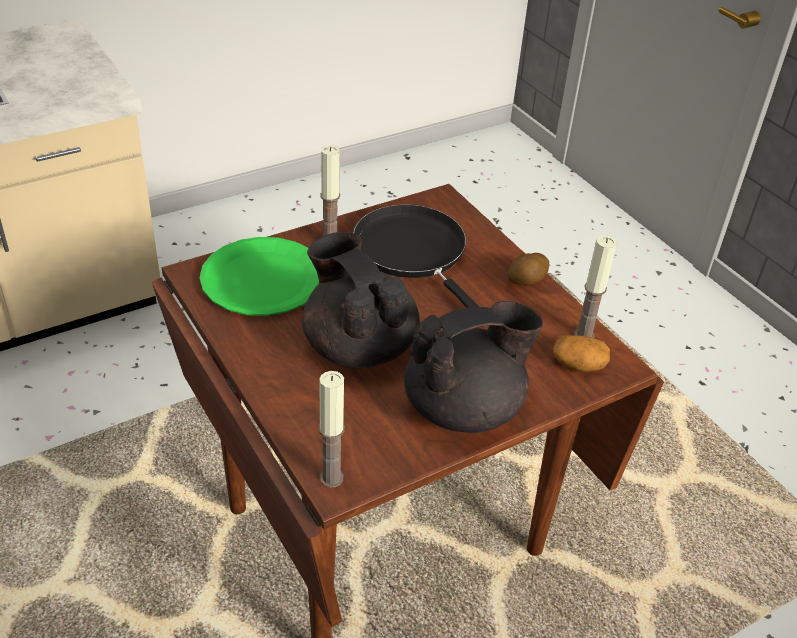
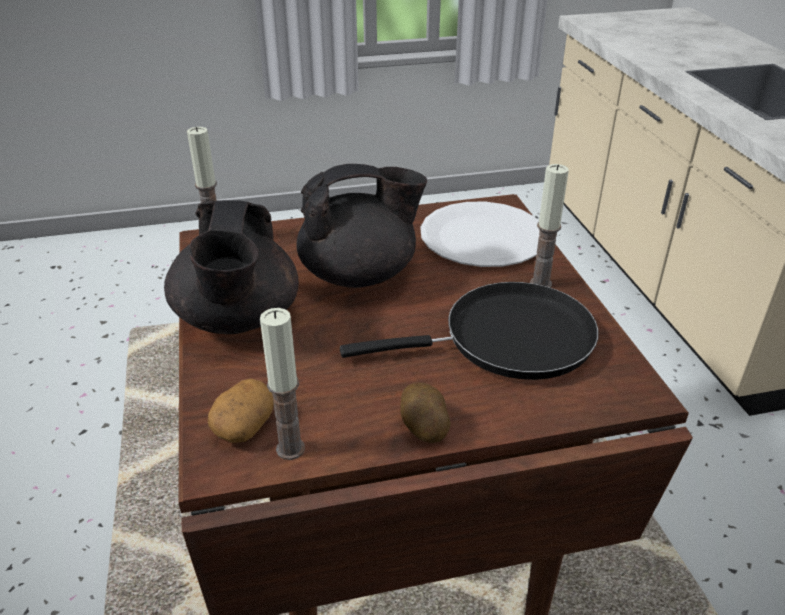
camera: 110 degrees right, 5 degrees down
(263, 279) = (483, 237): green plate -> white plate

